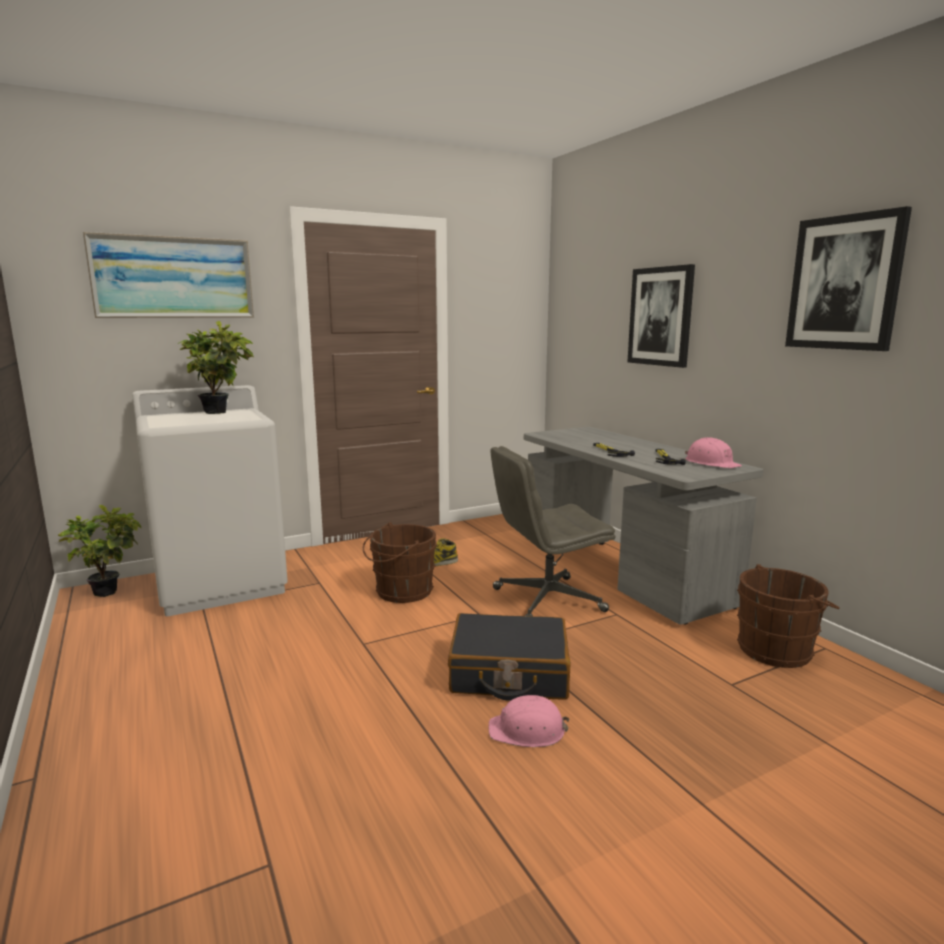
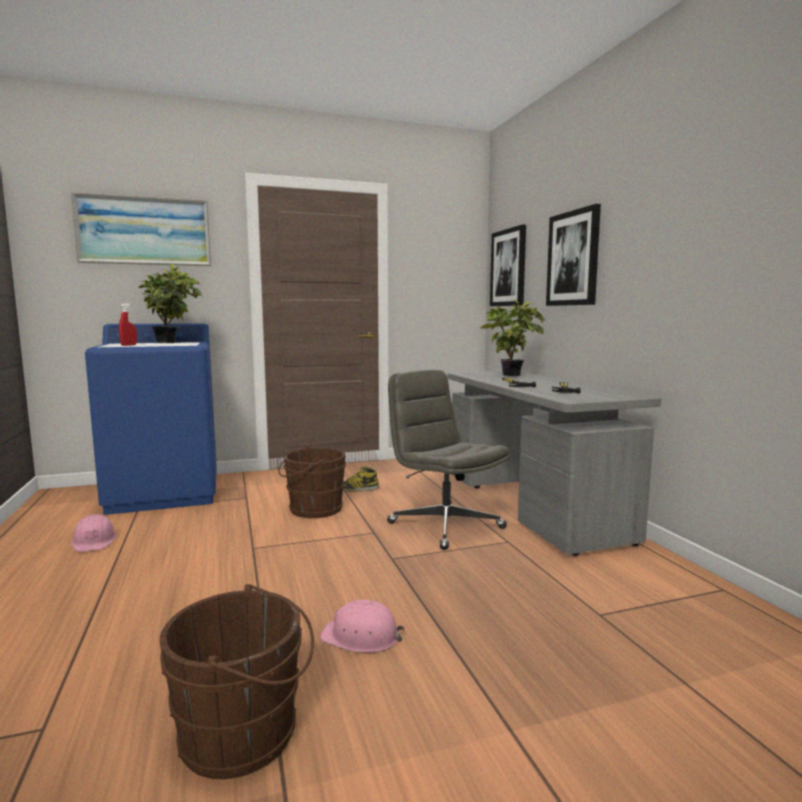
camera: 10 degrees right, 5 degrees down
(111, 591) = (75, 493): potted plant -> potted plant (512, 375)
(181, 421) = (129, 345): none -> red spray bottle
(221, 583) = (165, 493): white washing machine -> blue washing machine
(509, 673) = (372, 583): black suitcase -> none
(547, 600) = (444, 525): grey office chair -> grey office chair turned 60 degrees clockwise
(711, 463) = (609, 393): pink hard hat -> pink hard hat (94, 541)
(778, 650) = (668, 587): brown bucket -> brown bucket (246, 734)
(844, 283) = (734, 197): picture -> picture (508, 268)

